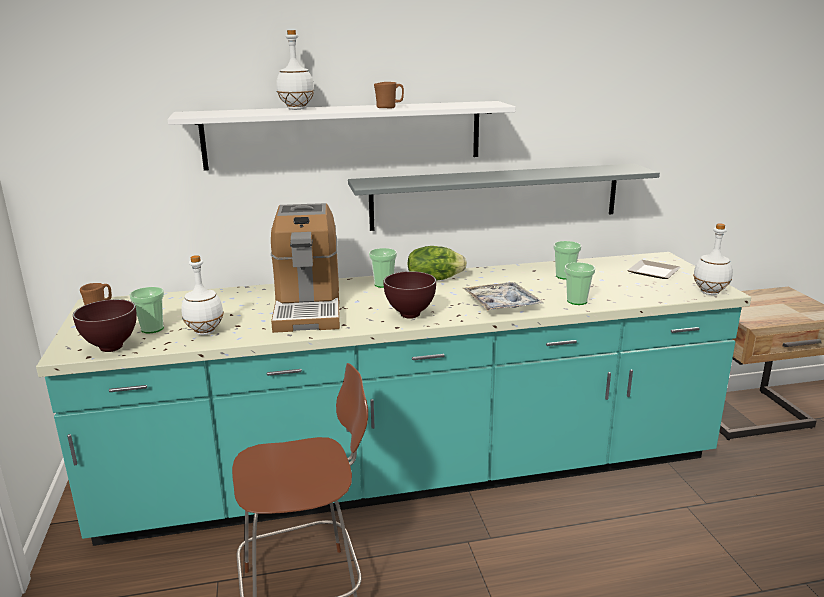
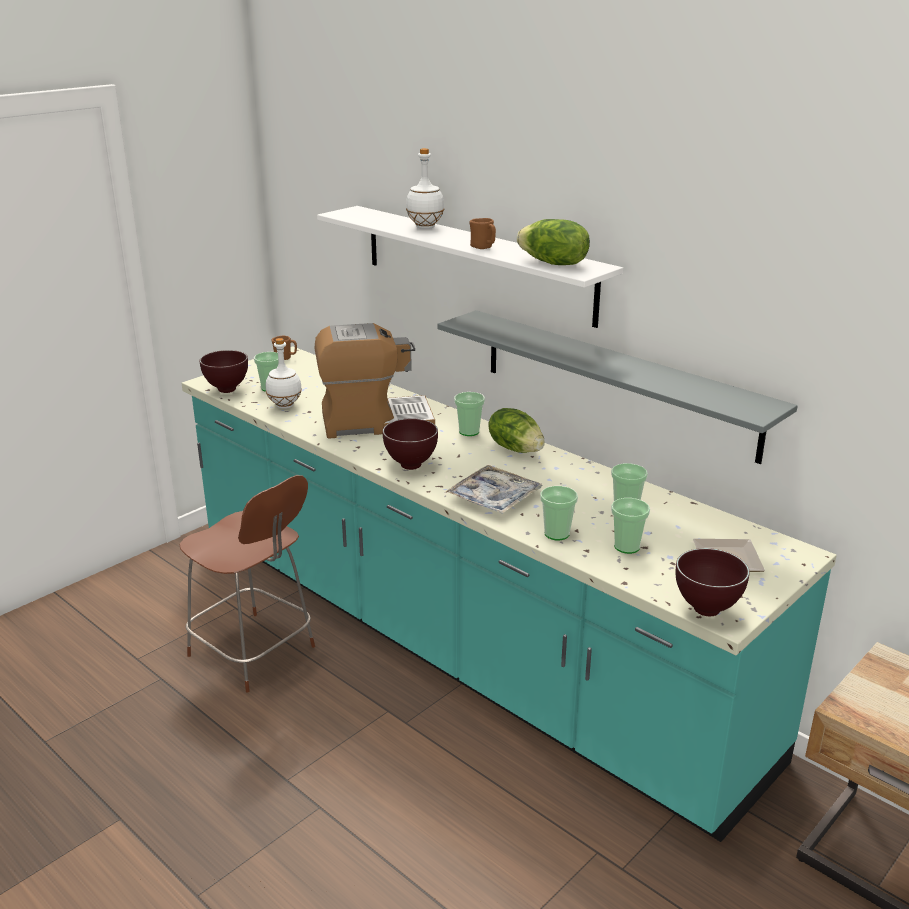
camera: 55 degrees right, 5 degrees up
(308, 308) = (374, 422): coffee machine -> coffee machine turned 150 degrees counterclockwise
(463, 105) = (553, 263): none -> lettuce
(614, 289) = (627, 547): none -> cup
(710, 293) = (705, 610): white bottle -> brown bowl

